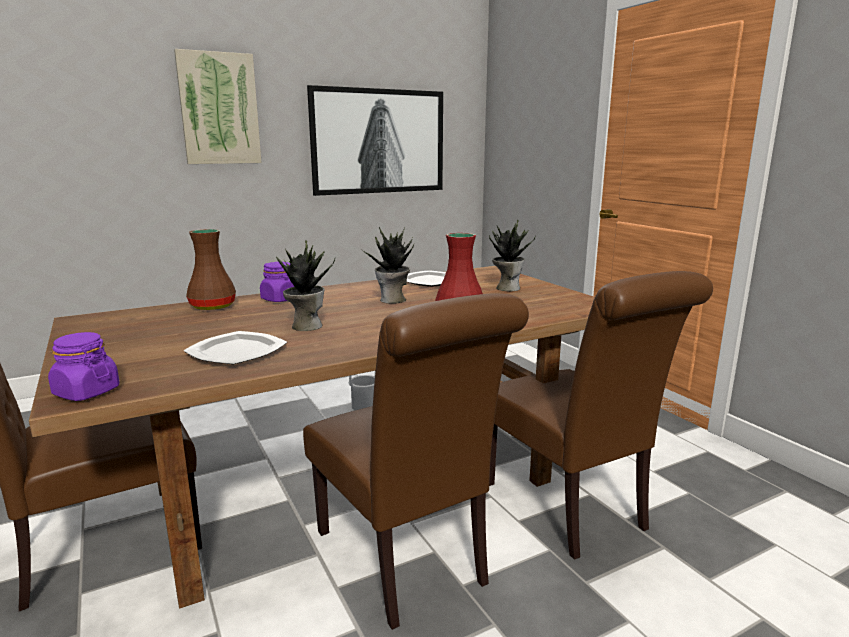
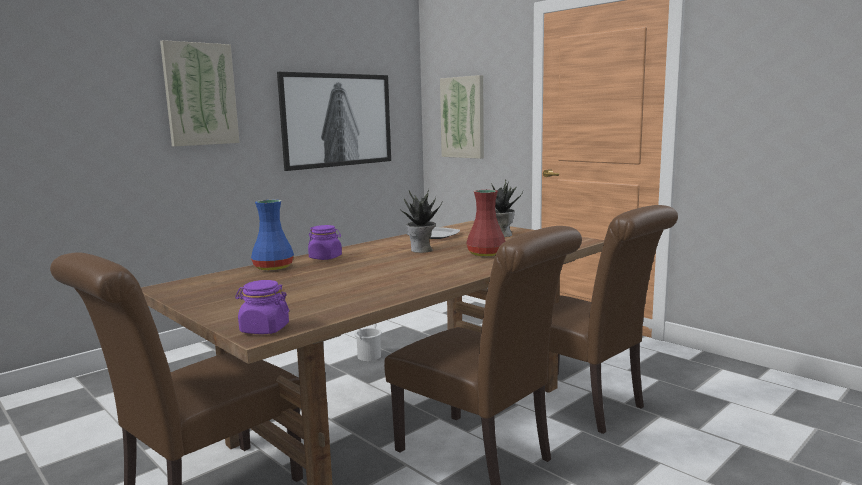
camera: 15 degrees left, 5 degrees down
(213, 306) = (274, 267): brown vase -> blue vase
(236, 351) = (345, 293): plate -> none
(305, 326) = (376, 273): potted plant -> none
(523, 142) = (463, 117): none -> picture

